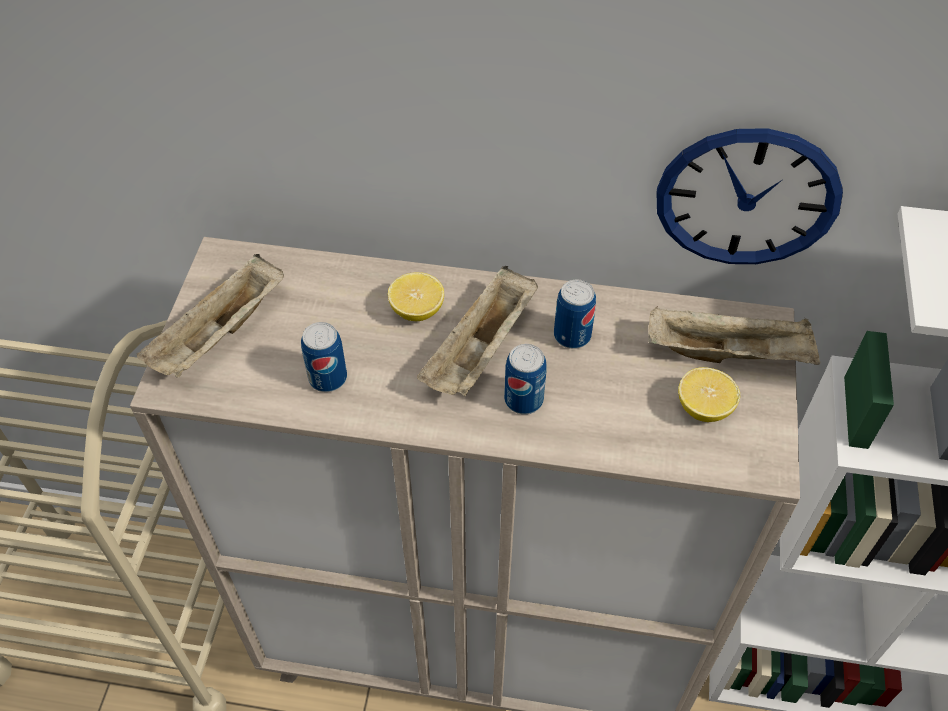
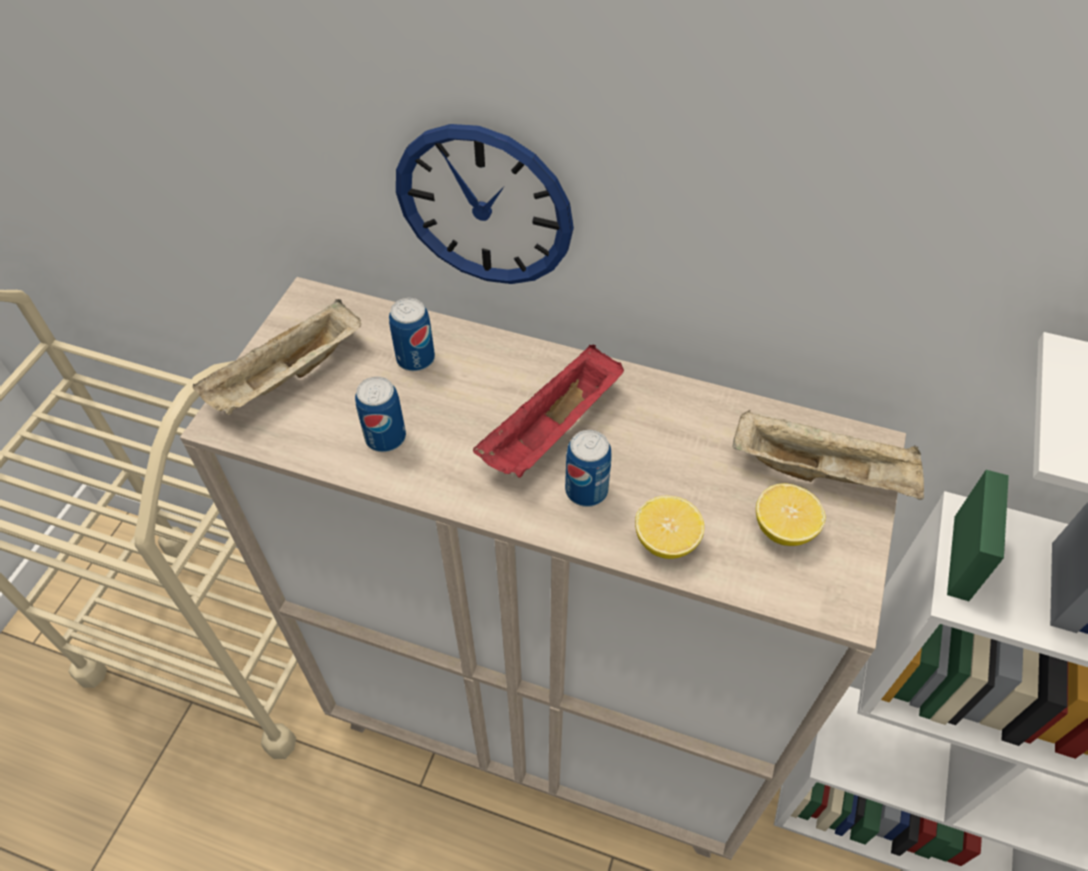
camera: 10 degrees right, 0 degrees up
(417, 310) = (494, 380): lemon -> lemon (666, 541)
(480, 351) = (552, 431): beige tray -> red tray
(572, 336) = (653, 429): can -> can (415, 359)
(747, 198) = (865, 302): wall clock -> wall clock (484, 207)

